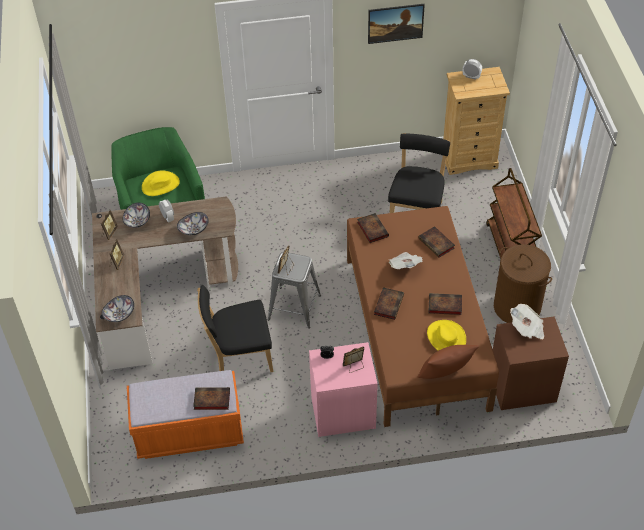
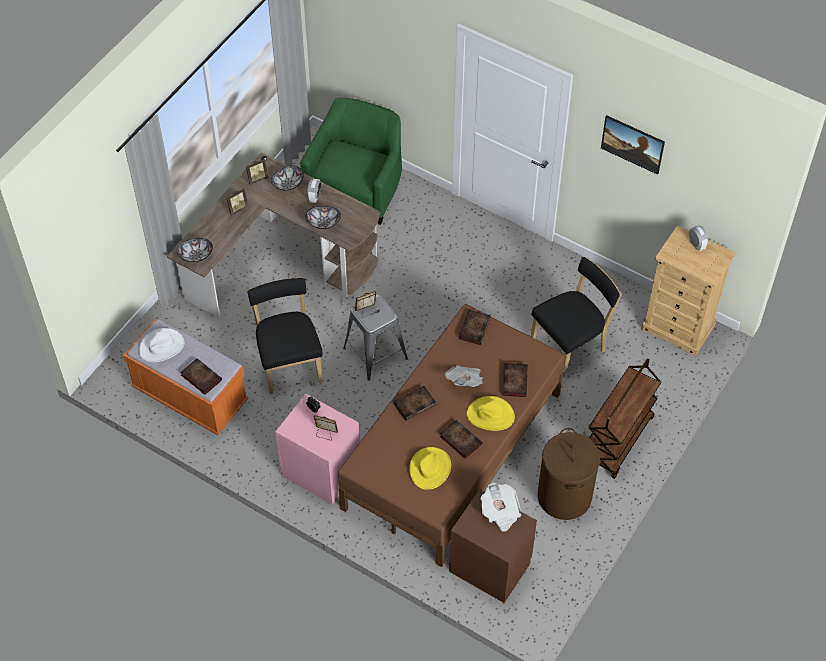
camera: 40 degrees right, 5 degrees up
(156, 400) = (162, 346): none -> white hat
(160, 185) = (353, 163): yellow hat -> yellow hat (490, 415)
(239, 357) = (289, 362): black chair -> black chair turned 45 degrees clockwise
(445, 376) = (394, 499): brown pillow -> none

